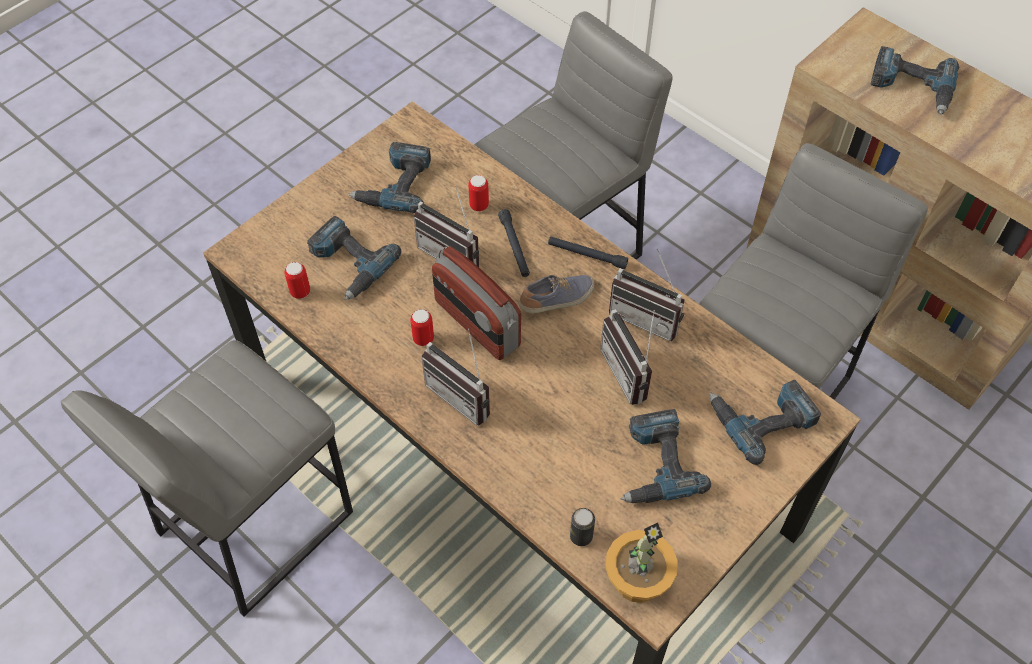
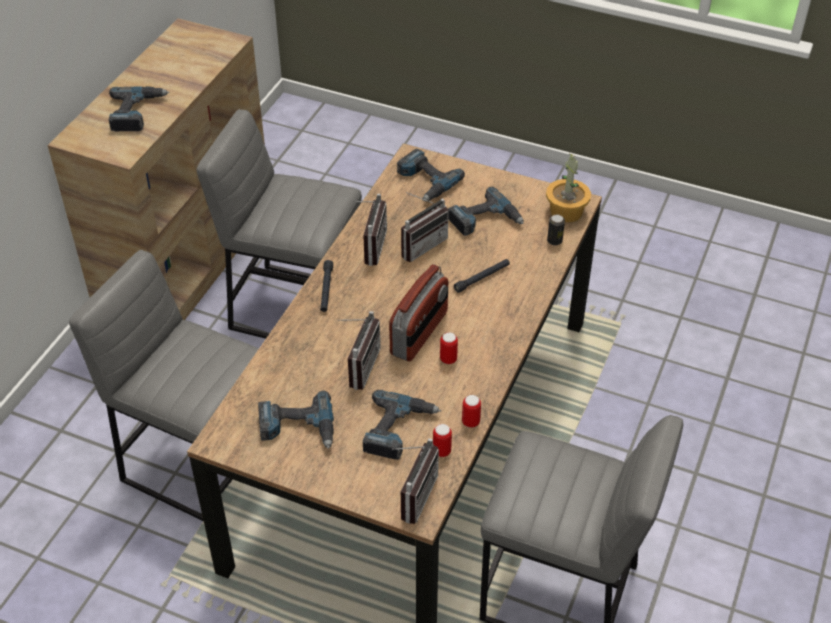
camera: 110 degrees left, 10 degrees down
(464, 395) = (484, 322): radio -> radio (412, 495)
(479, 205) = (300, 365): can -> can (470, 422)
(514, 247) = (335, 332): black flashlight -> black flashlight (482, 278)
(557, 300) = (376, 295): shoe -> none

